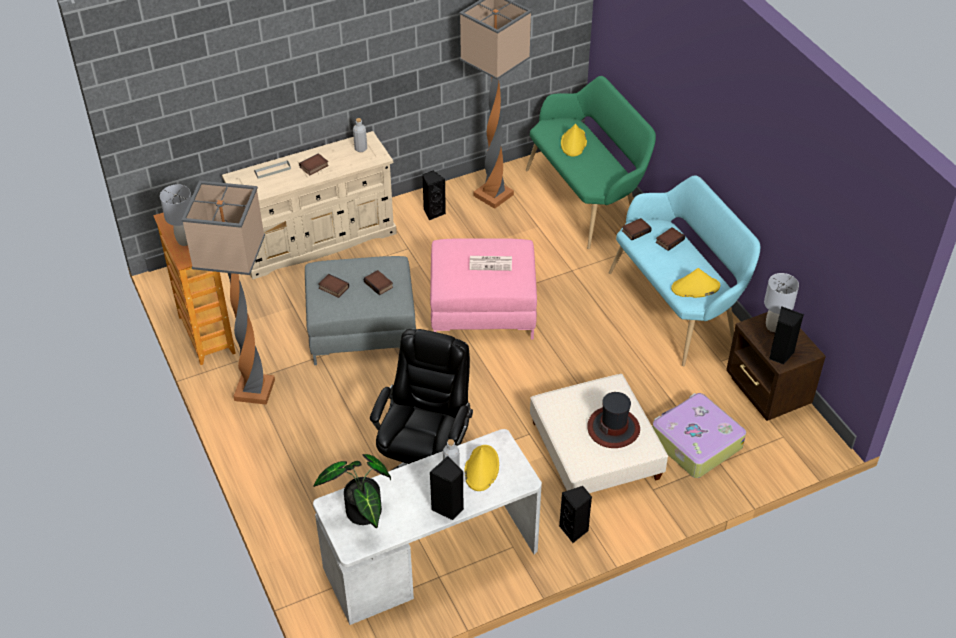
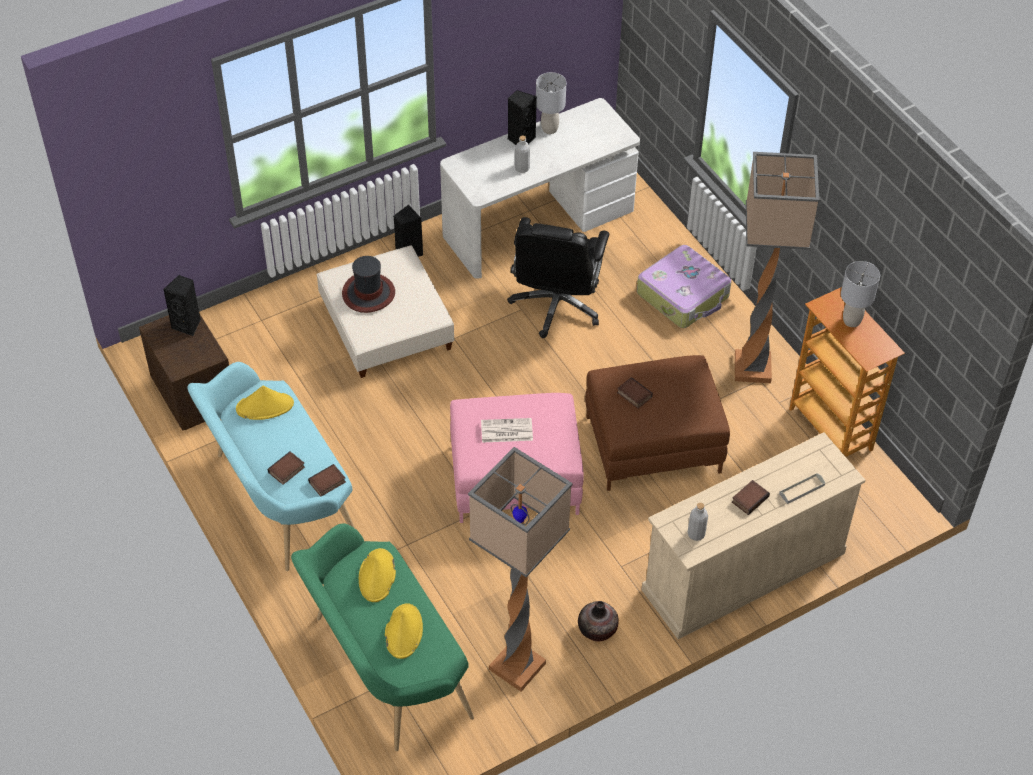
camera: 175 degrees right, 5 degrees up
(333, 288) = (686, 388): book -> none
(362, 515) = (594, 131): potted plant -> none
(363, 331) = (652, 445): grey ottoman -> brown ottoman
(433, 212) = (597, 630): black speaker -> vase
(481, 468) = (495, 171): yellow hat -> yellow hat (377, 576)
(695, 442) = (283, 338): suitcase -> suitcase (684, 295)
(773, 327) = (187, 356): grey table lamp -> grey table lamp (550, 129)

